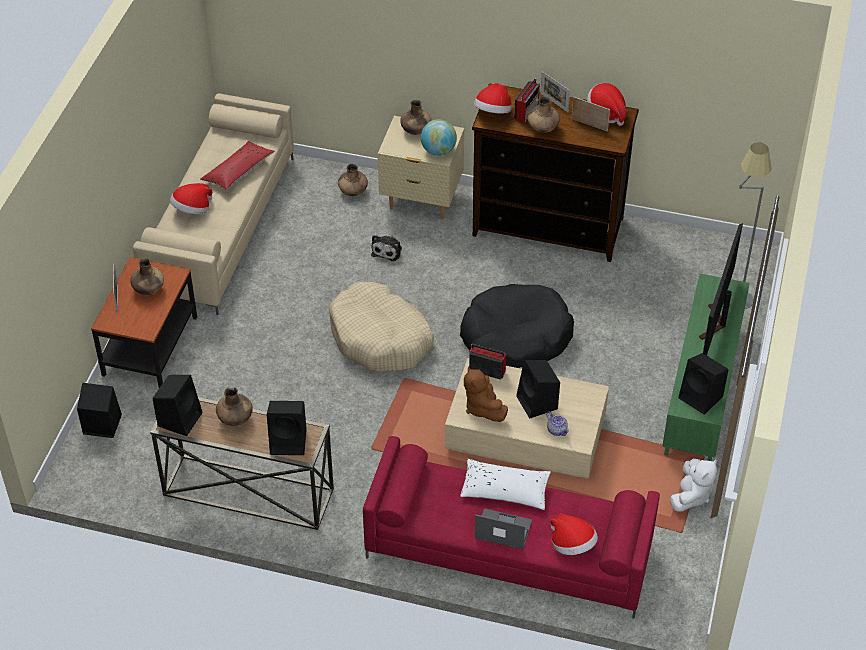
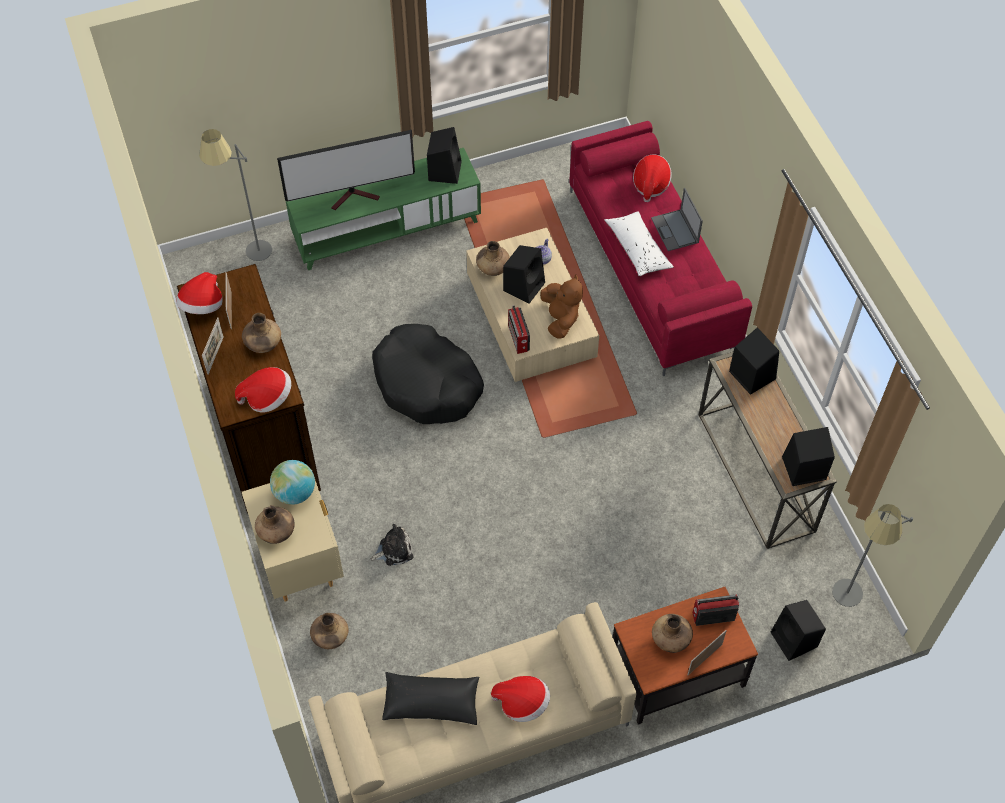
camera: 125 degrees left, 10 degrees up
(92, 473) = (846, 605): none -> grey floor lamp
(235, 419) = (765, 428): brown vase -> brown vase (493, 268)
(238, 171) = (431, 702): red pillow -> black pillow
(380, 338) = (511, 484): beige dog bed -> none
(483, 408) = (560, 319): brown plush toy -> brown plush toy turned 45 degrees counterclockwise
(527, 111) = (245, 371): radio -> radio (712, 616)
(690, 496) = (504, 189): white plush toy -> none

